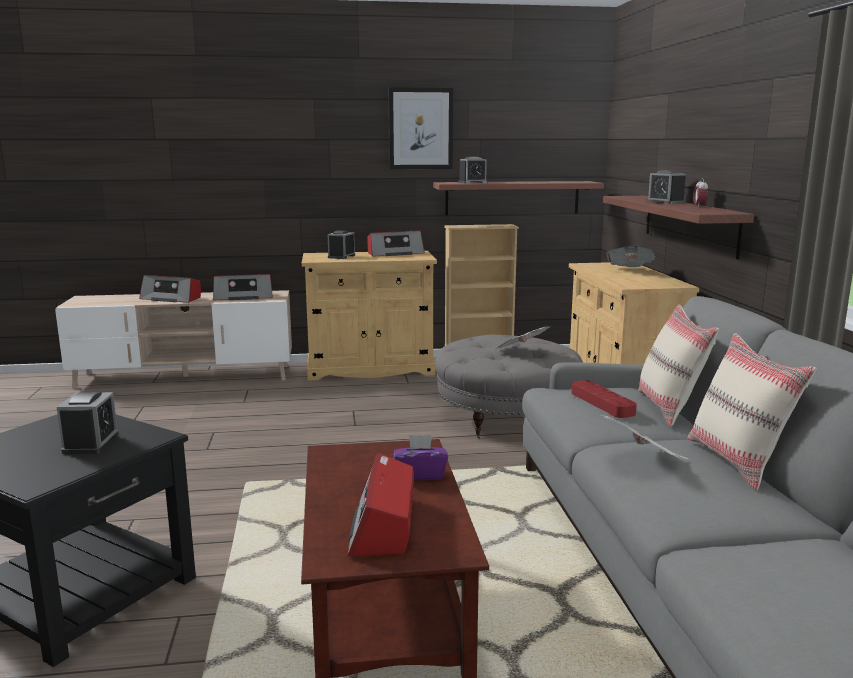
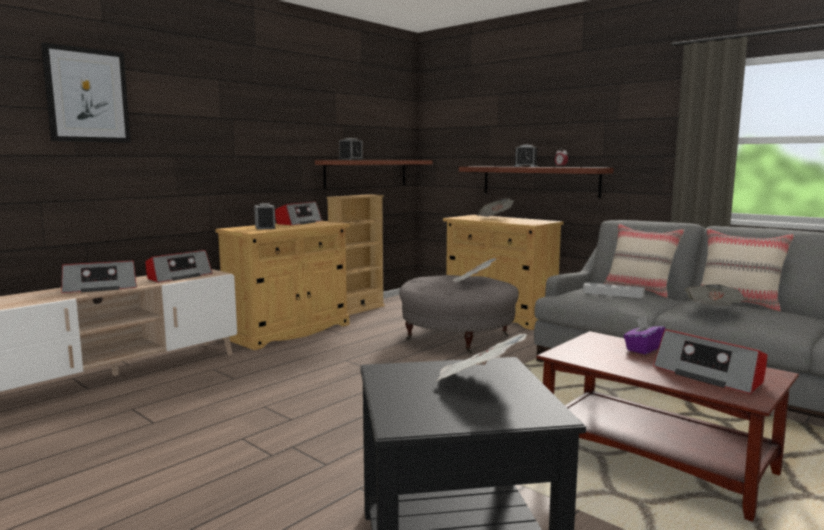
camera: 40 degrees left, 5 degrees down
(91, 443) = (477, 381): alarm clock -> newspaper
(420, 128) = (304, 113): picture -> picture (87, 95)
(602, 403) = (613, 293): red tray -> grey tray

